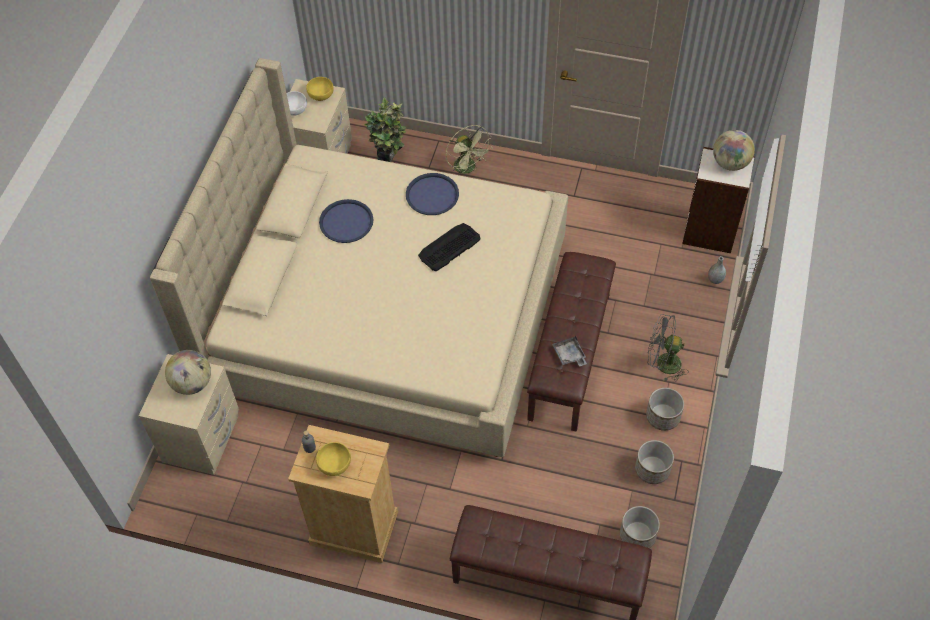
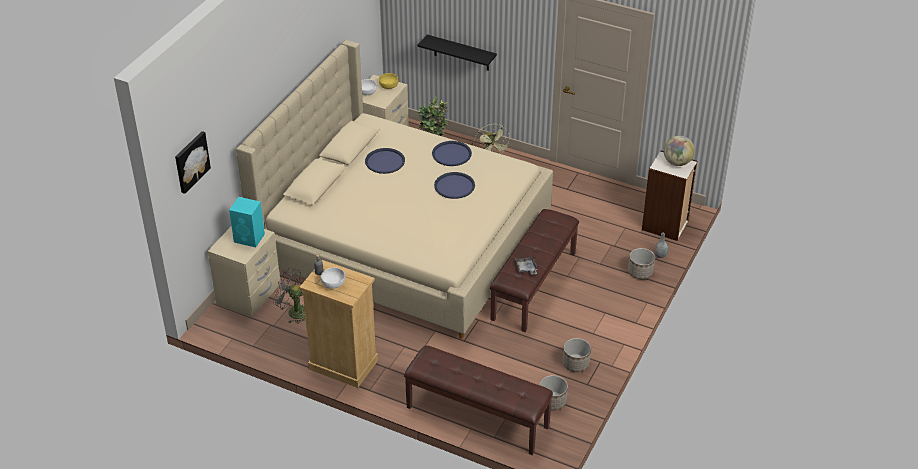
camera: 10 degrees right, 15 degrees down
(92, 328) = (191, 161): none -> picture
(192, 383) = (250, 238): globe -> turquoise speaker
(335, 463) = (334, 283): yellow bowl -> white bowl
(413, 39) = (461, 53): none -> black shelf
(449, 247) = (454, 186): keyboard -> blue tray
(662, 364) = (603, 301): grey fan -> grey fan (293, 312)
(663, 417) = (594, 333): planter -> planter (640, 272)

